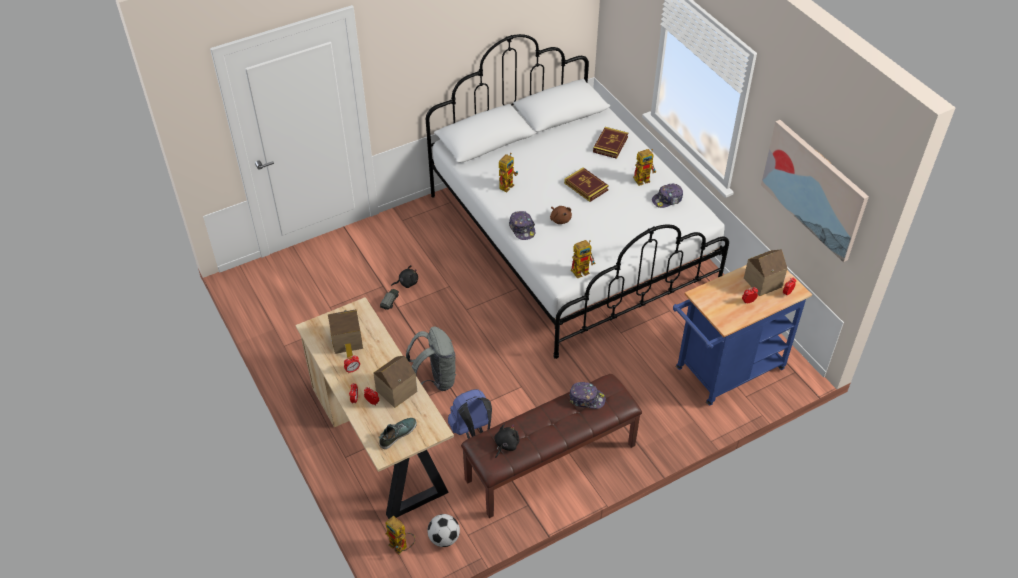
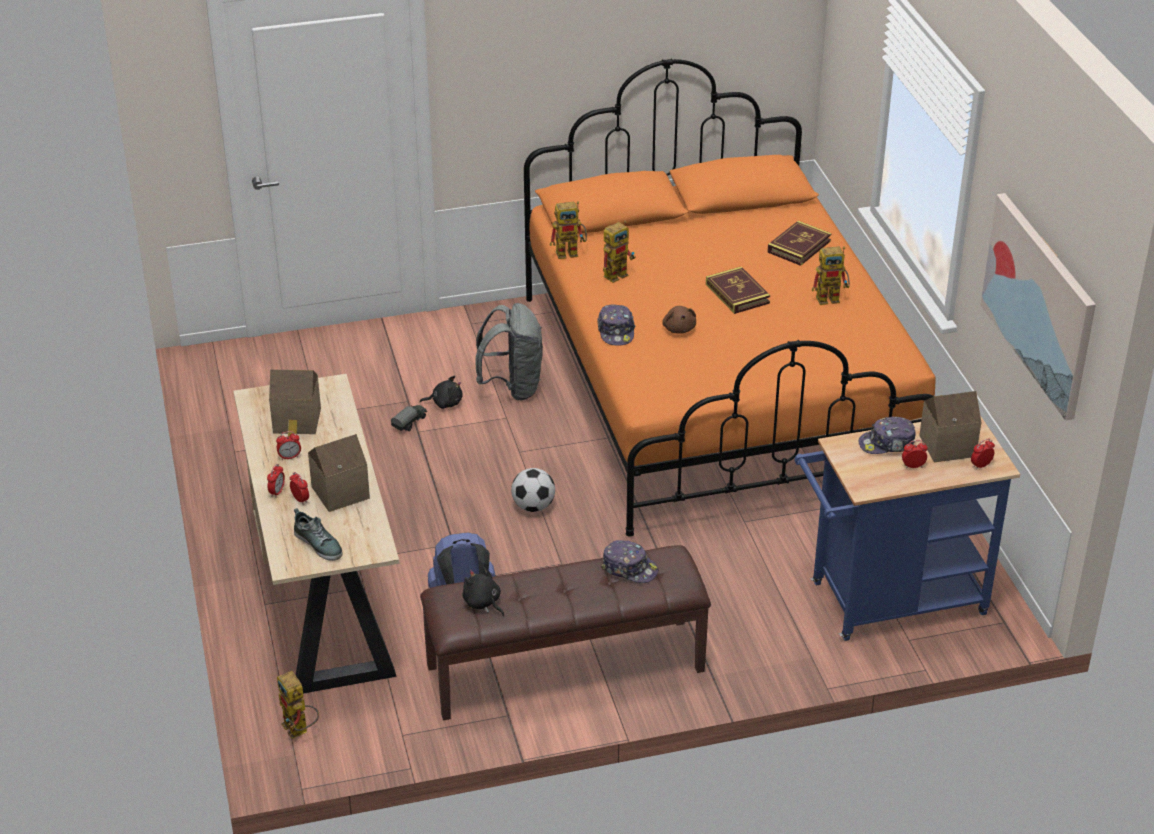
camera: 15 degrees right, 10 degrees down
(397, 434) = (319, 544): shoe -> shoe turned 75 degrees clockwise
(435, 379) = (435, 531): grey backpack -> grey backpack (512, 387)
(444, 538) = (365, 732): football -> football (533, 506)
(505, 445) = (483, 603): black plush toy -> black plush toy turned 90 degrees counterclockwise
(570, 238) = (717, 387): white bed -> orange bed
(583, 270) = (685, 397): toy robot -> toy robot (571, 252)
(667, 199) = (857, 329): cap -> cap (887, 444)

